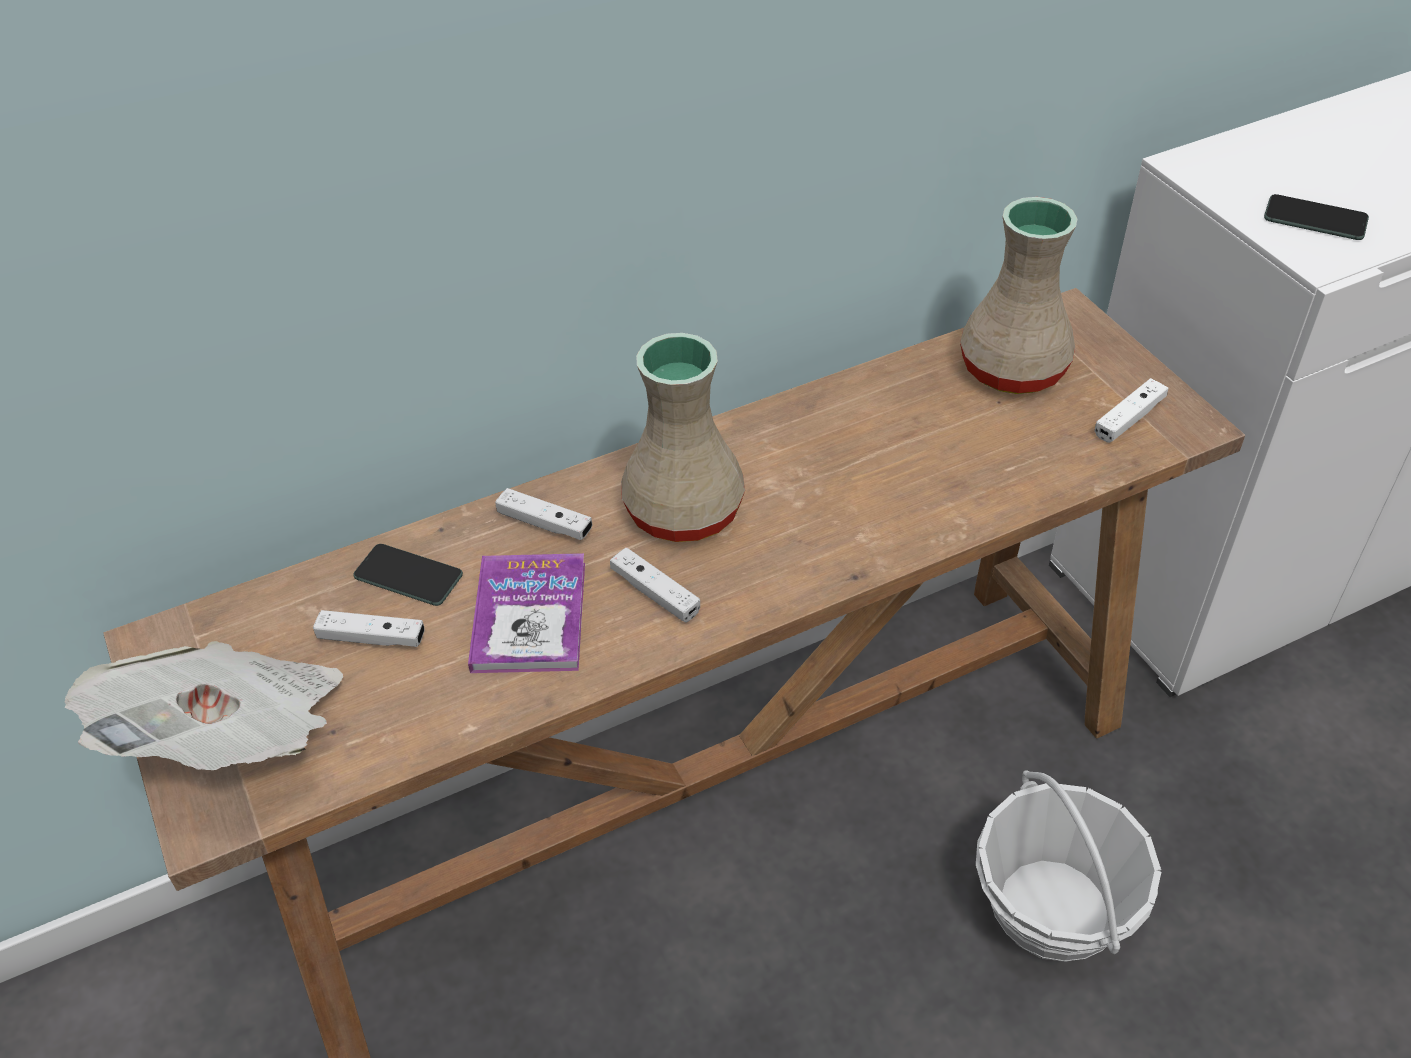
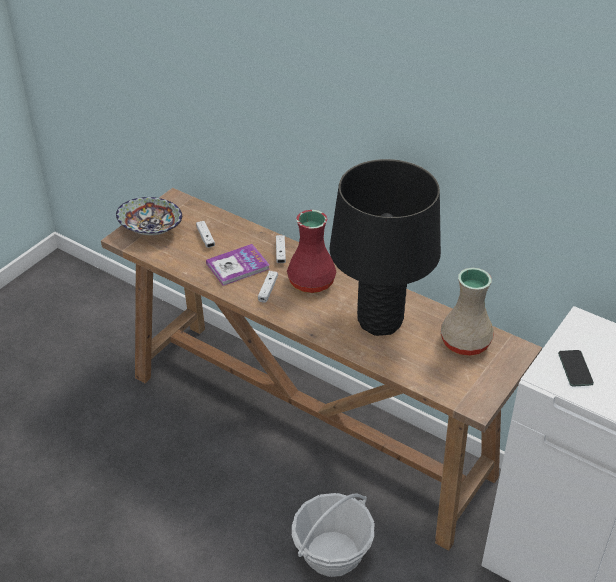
camera: 60 degrees right, 5 degrees down
(233, 738) = (151, 229): newspaper -> bowl
(408, 576) = (236, 234): phone -> none
(686, 512) = (311, 283): beige vase -> red vase
(882, 457) = (380, 322): none -> black table lamp
(1129, 419) = (463, 385): white game controller -> none

